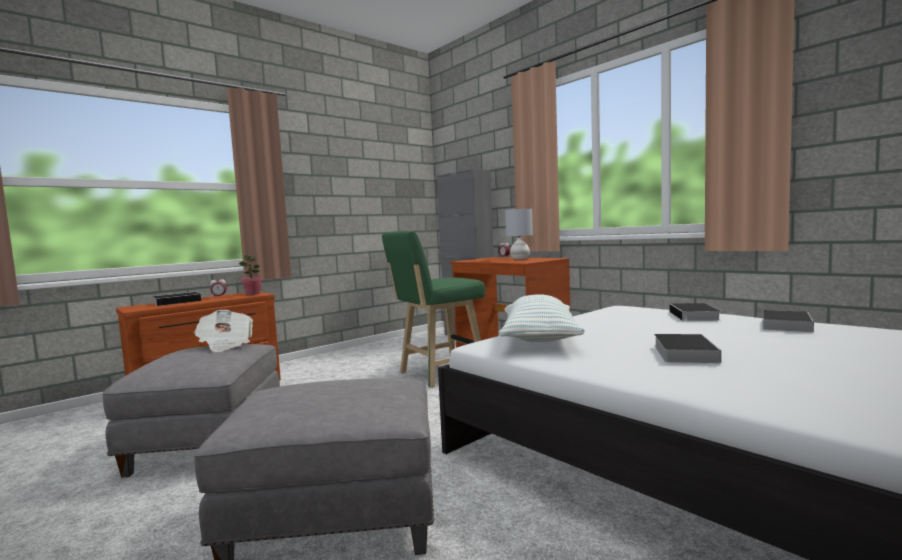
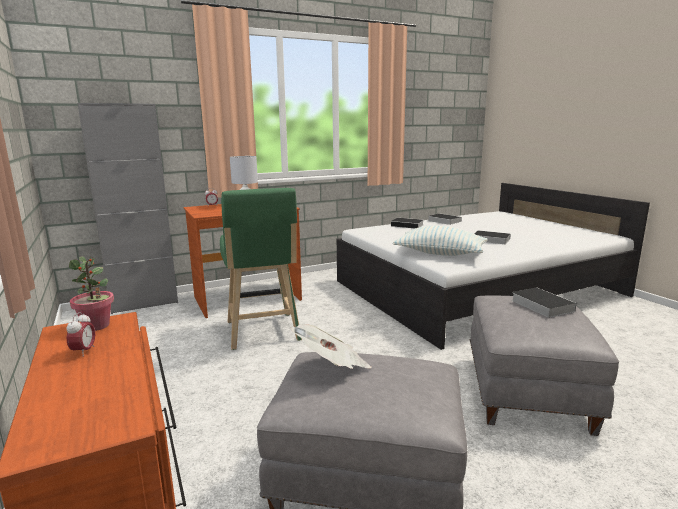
camera: 75 degrees left, 10 degrees up
(179, 302) = (73, 388): book -> book (540, 305)

